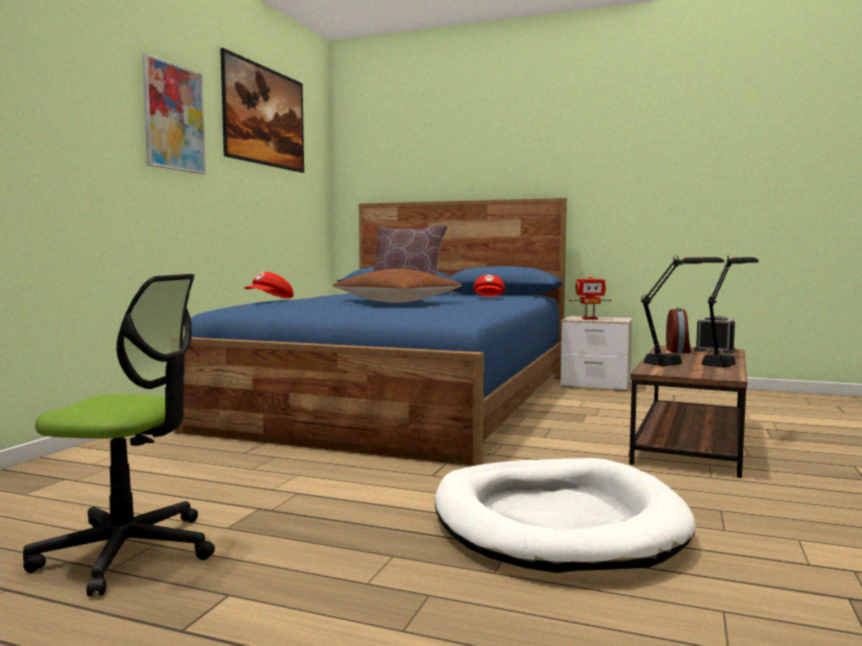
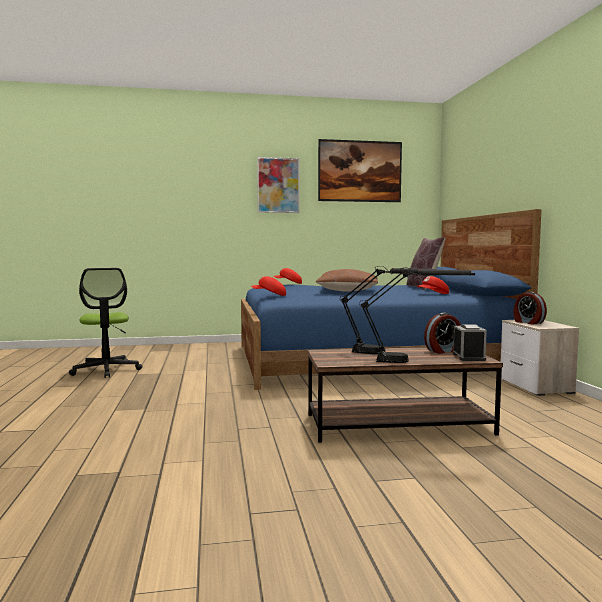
camera: 60 degrees right, 0 degrees up
(403, 313) = (269, 295): none -> red cap
(556, 522) = (184, 411): white dog bed -> none
(589, 319) = (528, 322): toy robot -> alarm clock

